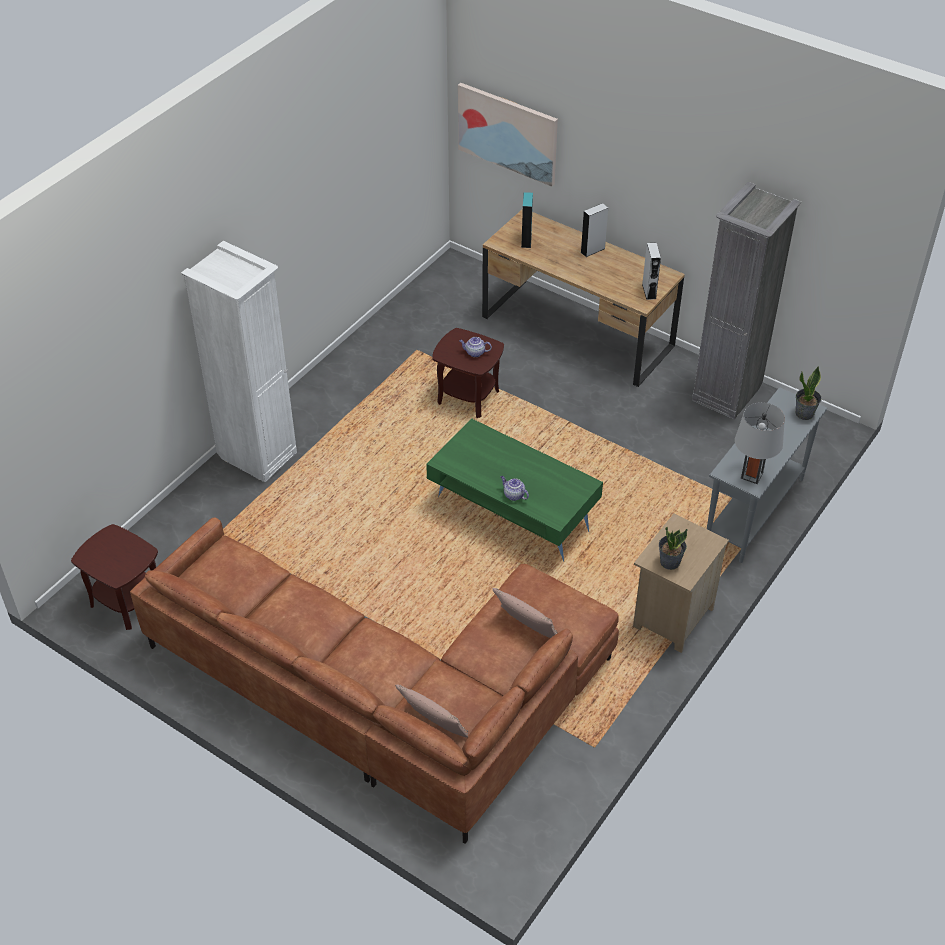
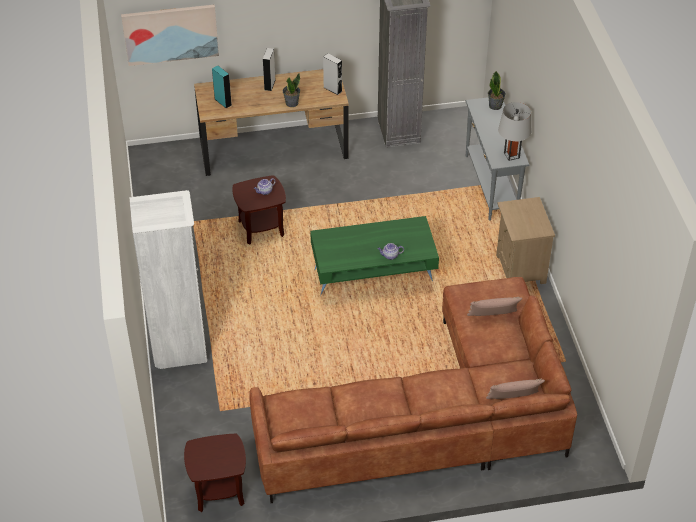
camera: 45 degrees left, 0 degrees up
(669, 561) = (527, 227): potted plant -> potted plant (291, 103)

